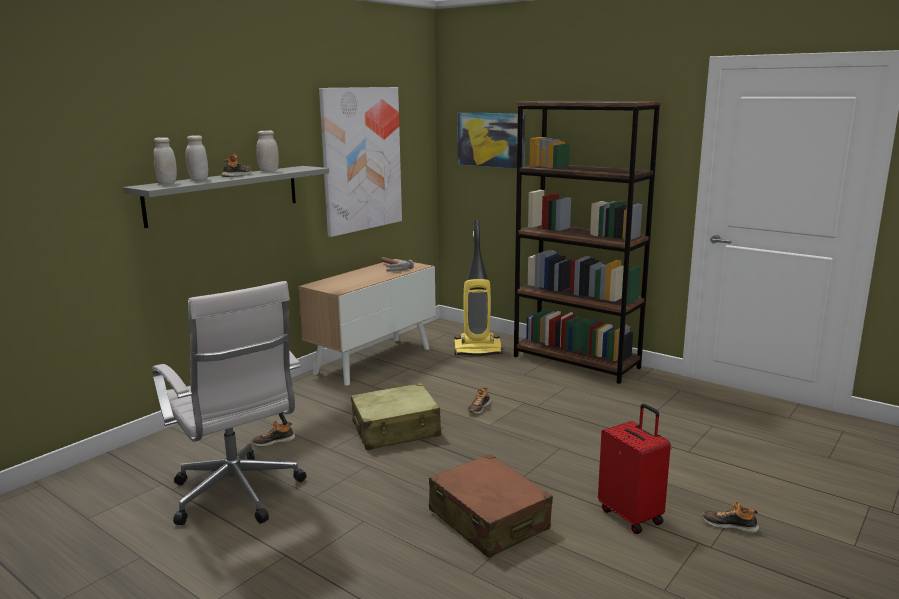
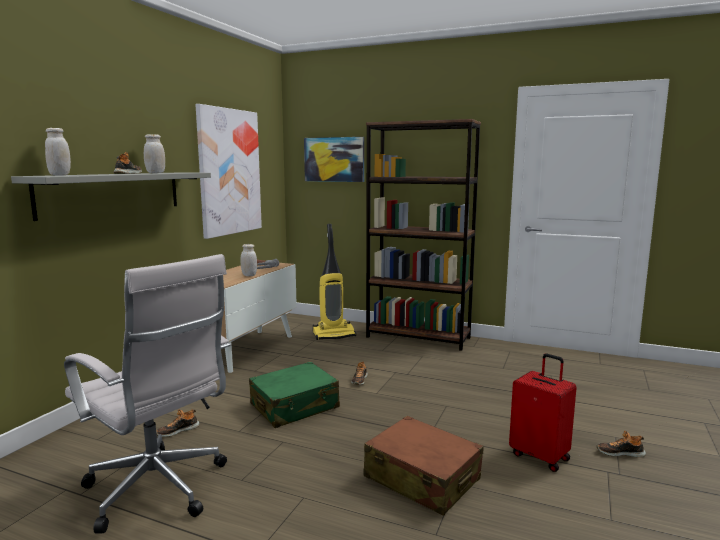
camera: 15 degrees left, 5 degrees down
(198, 179) = (91, 174): white jar -> white jar (249, 275)
(396, 430) = (295, 406): beige suitcase -> green suitcase

